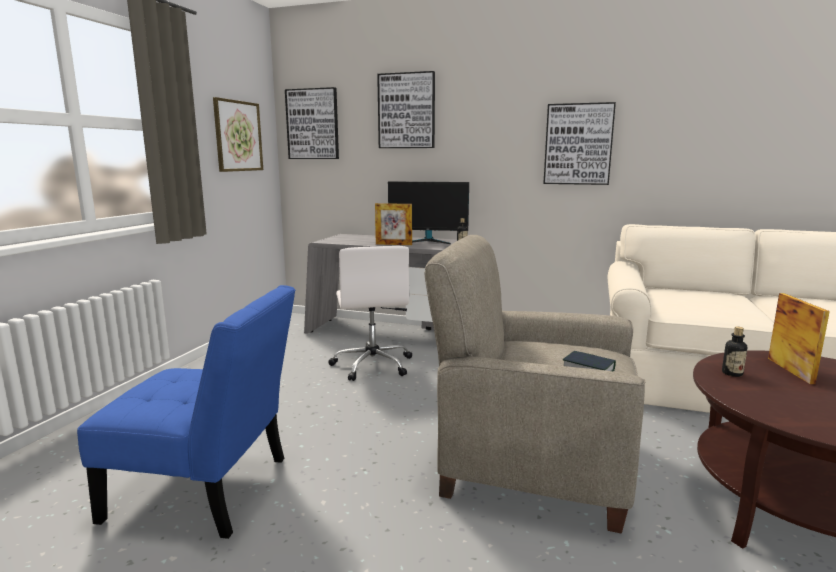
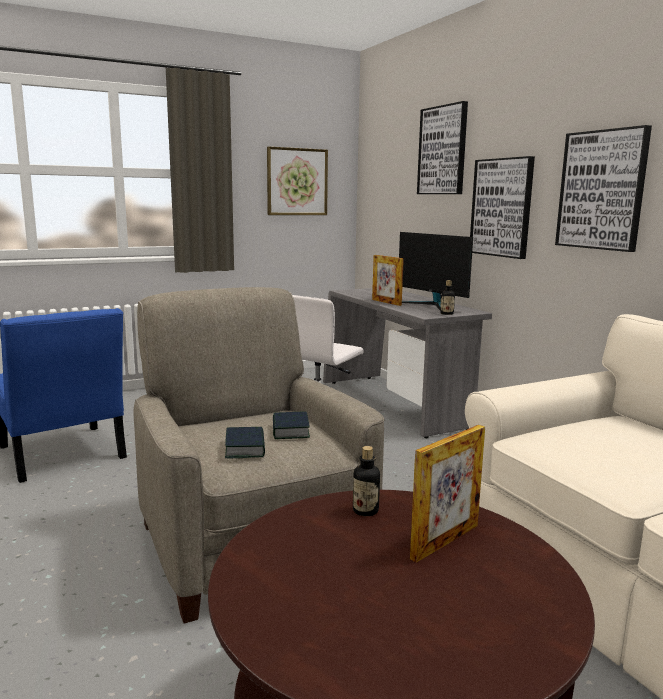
camera: 45 degrees right, 0 degrees up
(313, 124) = (378, 168): picture -> picture (502, 207)
(568, 350) = (290, 430): none -> book

